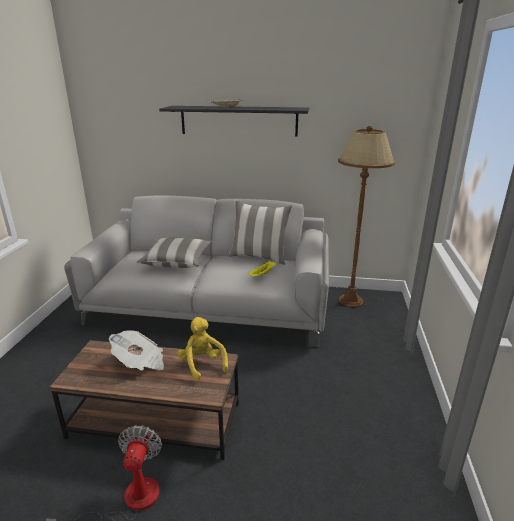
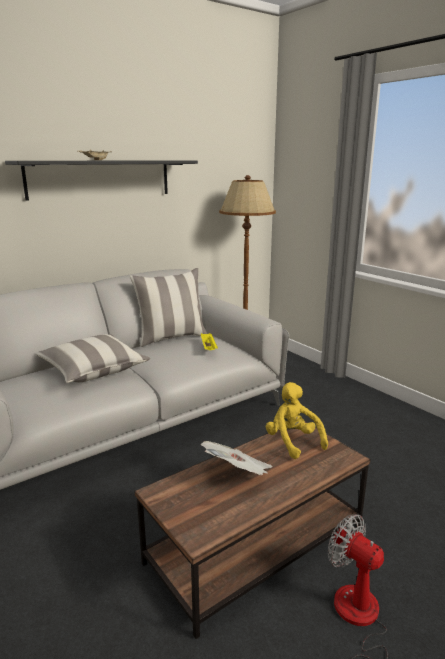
camera: 45 degrees left, 5 degrees down
(202, 364) = (293, 441): yellow plush toy -> yellow plush toy turned 45 degrees clockwise

